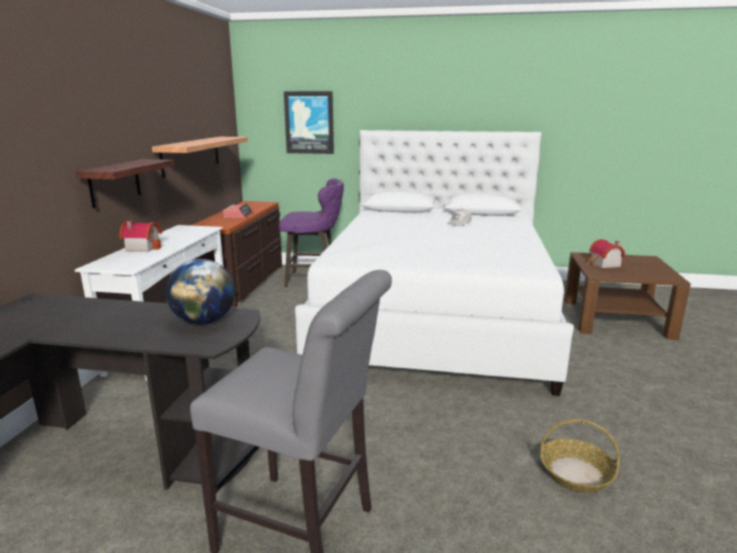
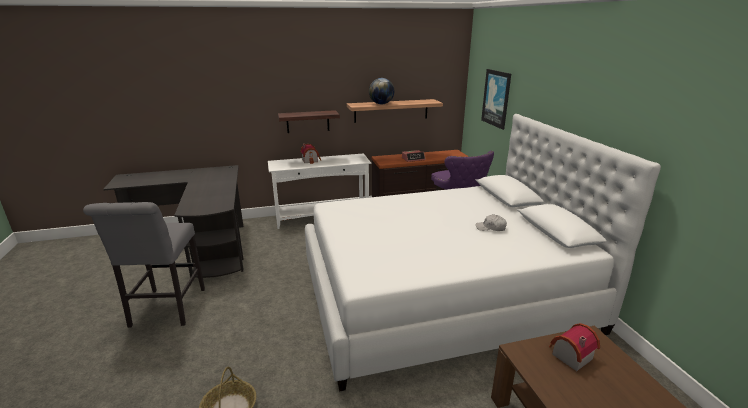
camera: 65 degrees right, 5 degrees up
(204, 321) = (213, 202): globe -> globe (381, 104)

